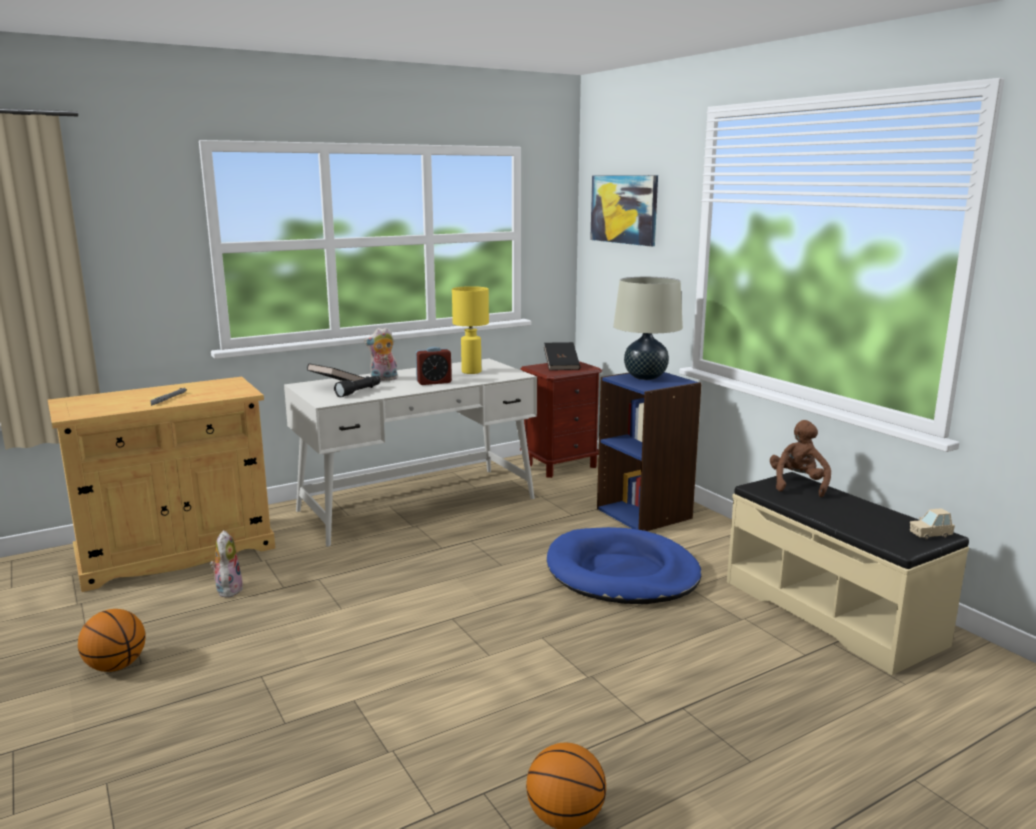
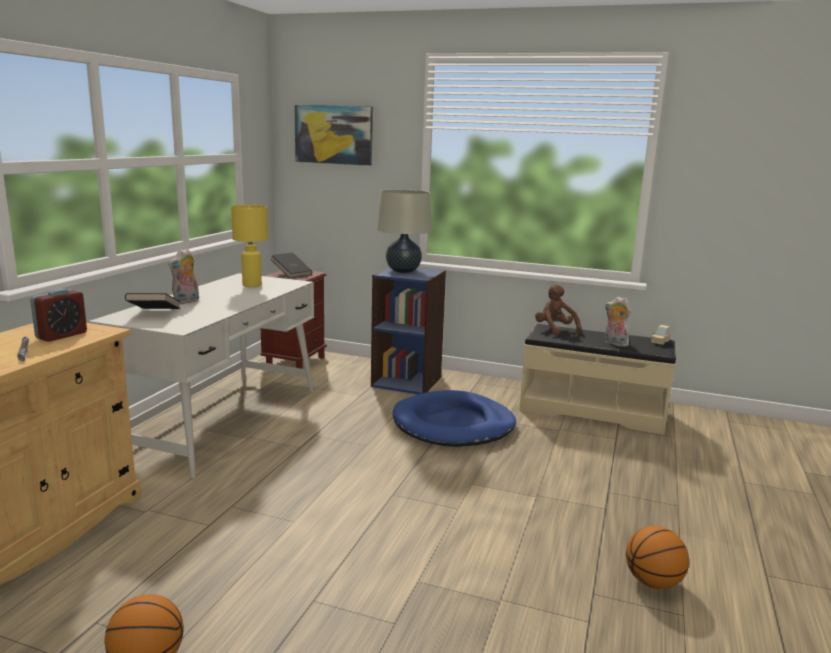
camera: 40 degrees left, 0 degrees up
(228, 589) = (152, 547): plush toy -> plush toy (614, 343)
(359, 392) = (190, 315): black flashlight -> none
(434, 382) = (240, 297): alarm clock -> alarm clock (61, 335)

